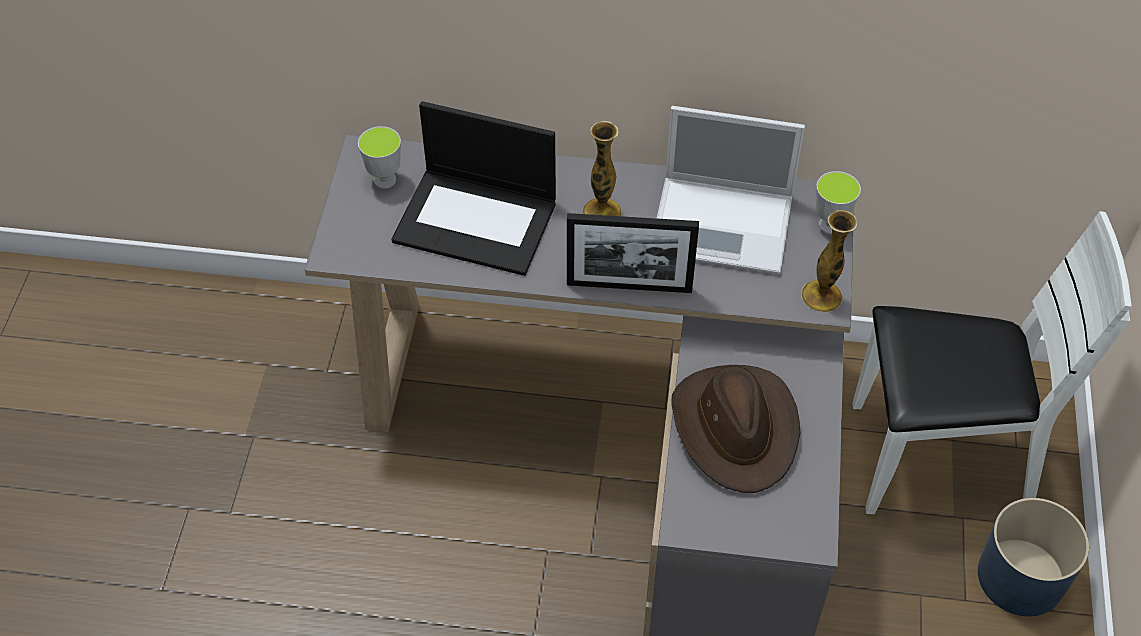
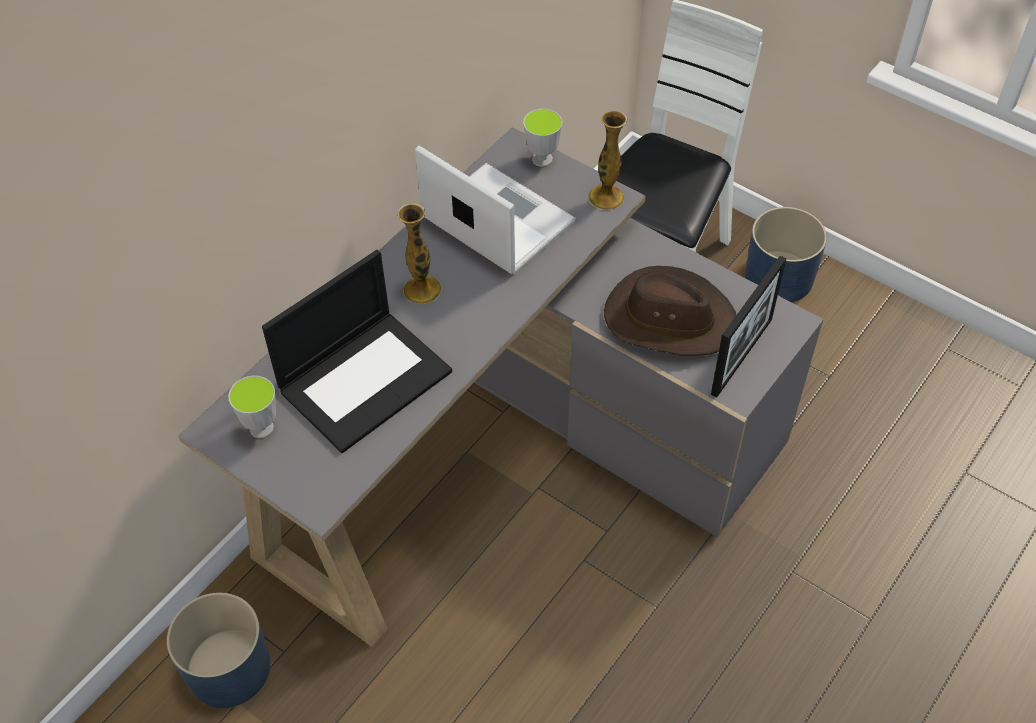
camera: 60 degrees left, 0 degrees up
(291, 343) = (228, 668): none -> blue planter
(629, 286) = (513, 307): picture frame -> picture frame (741, 356)
(724, 225) = (495, 219): laptop -> laptop turned 90 degrees counterclockwise

